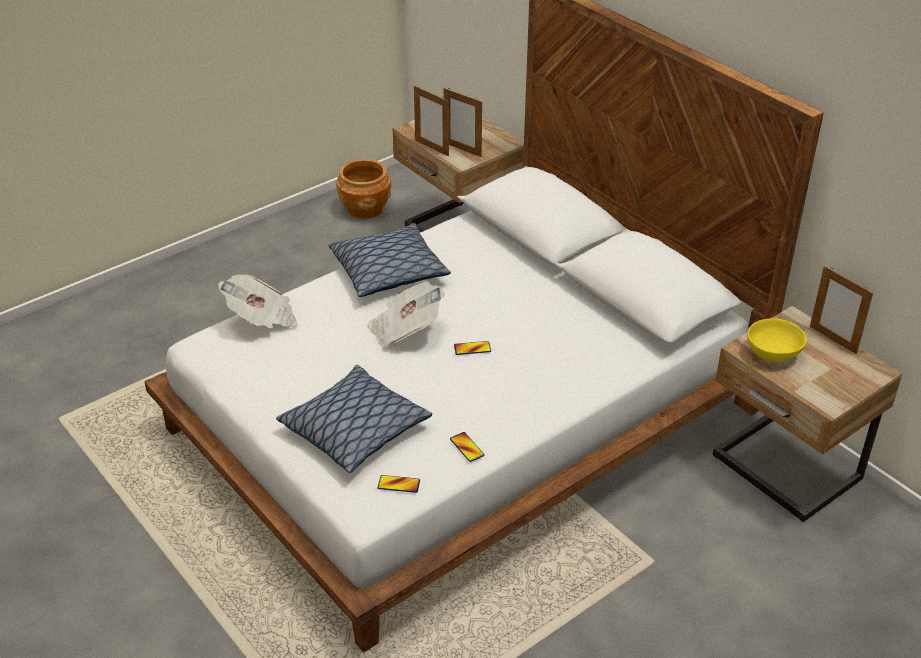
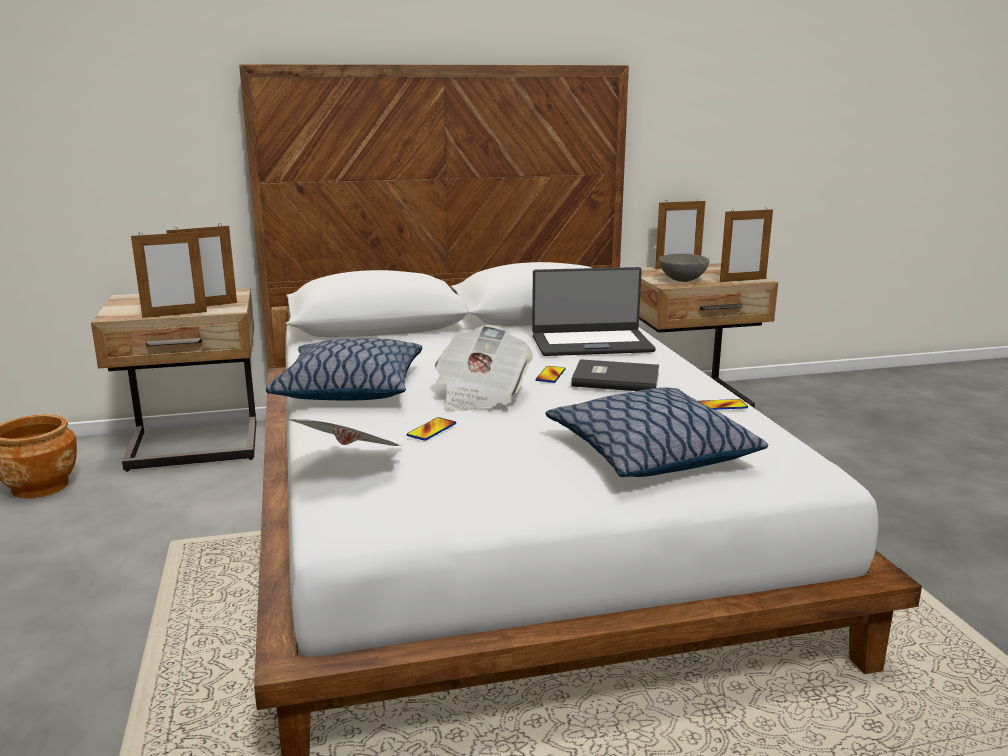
camera: 65 degrees left, 20 degrees down
(399, 484) = (772, 446): phone -> phone (431, 430)
(489, 381) = (614, 378): none -> grey book
(574, 349) = (591, 343): none -> laptop
(773, 354) = (683, 280): yellow bowl -> grey bowl
(813, 394) = (743, 280): none -> picture frame

